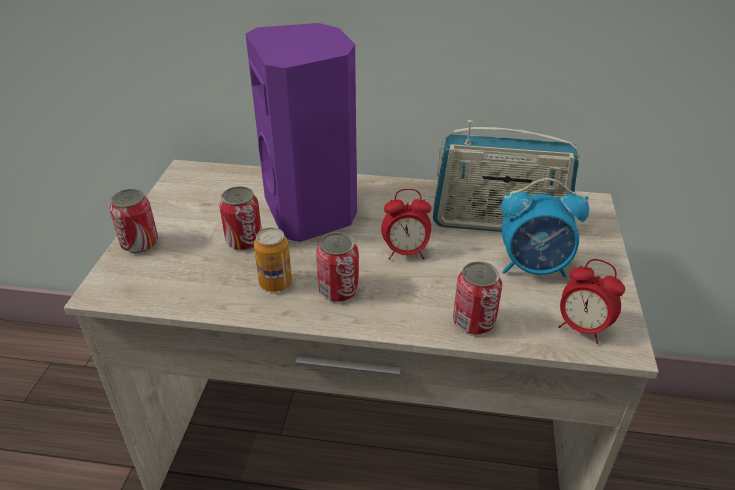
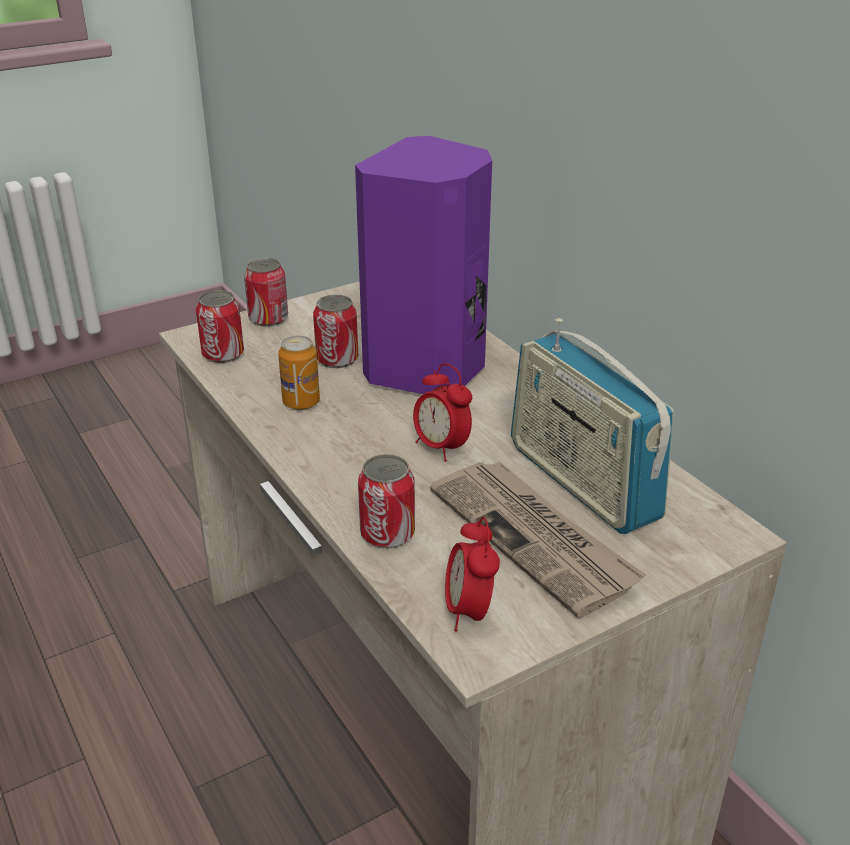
camera: 50 degrees right, 5 degrees down
(338, 290) = (333, 438): can -> can (223, 354)
(534, 267) = (534, 538): alarm clock -> newspaper

